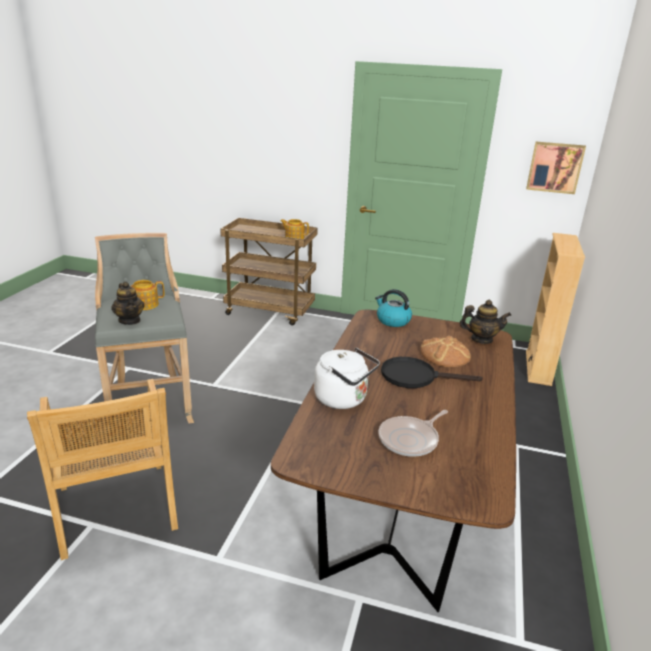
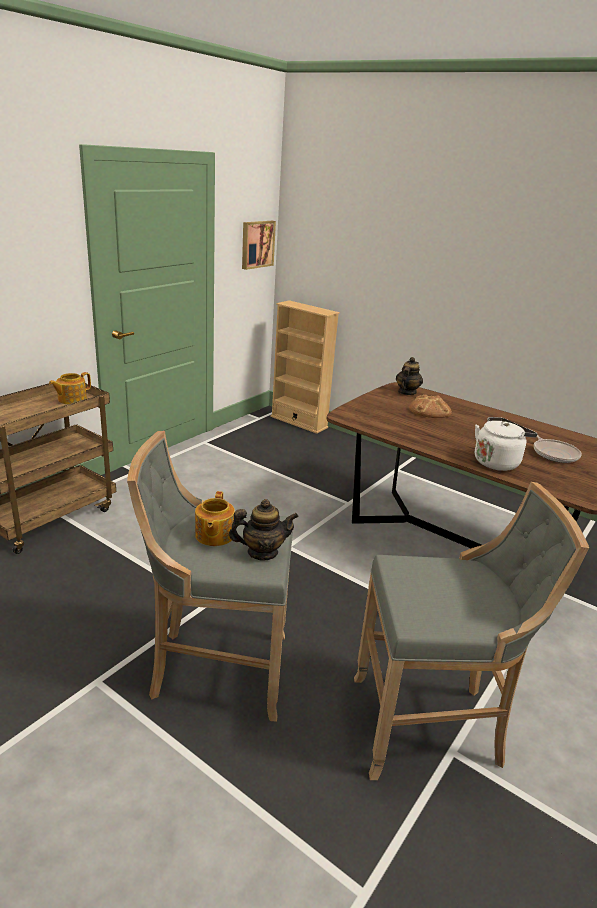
camera: 70 degrees left, 0 degrees up
(117, 510) = (431, 725): beige chair -> grey stool
(392, 320) = (358, 410): kettle -> none
(416, 376) = (463, 428): black frying pan -> none

